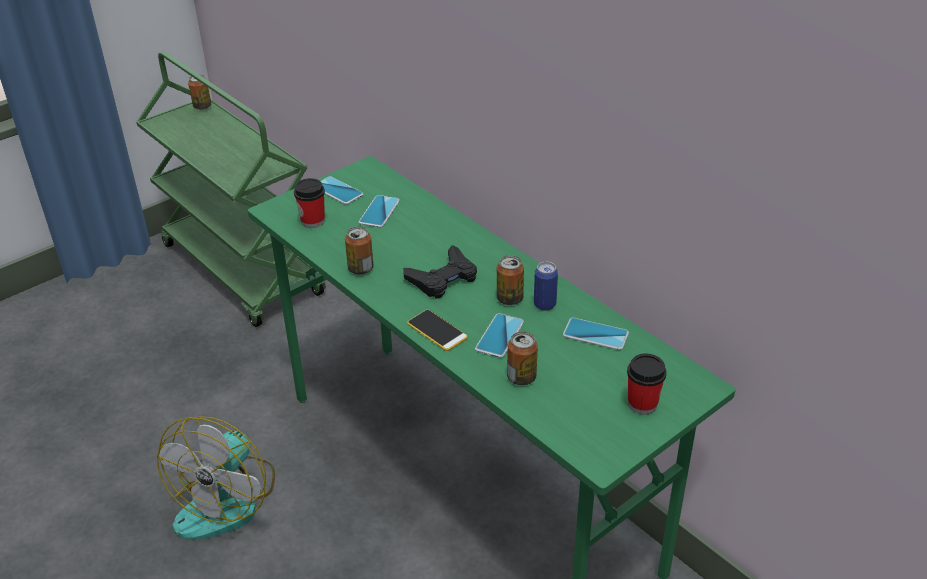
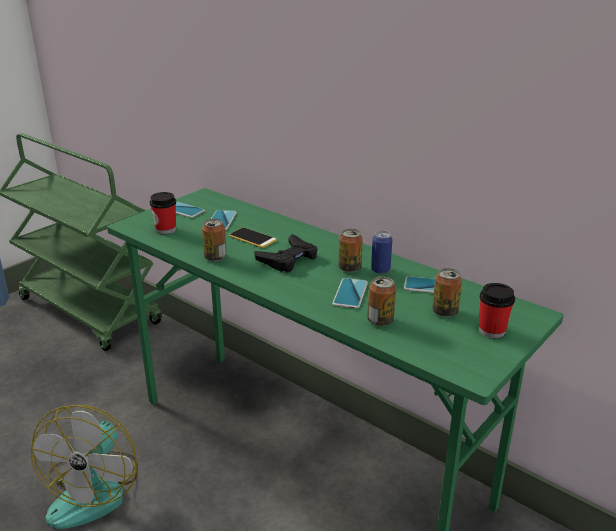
camera: 10 degrees left, 10 degrees down
(202, 106) = (53, 179): can -> can (444, 312)
(437, 331) = (294, 294): phone -> phone (252, 238)

